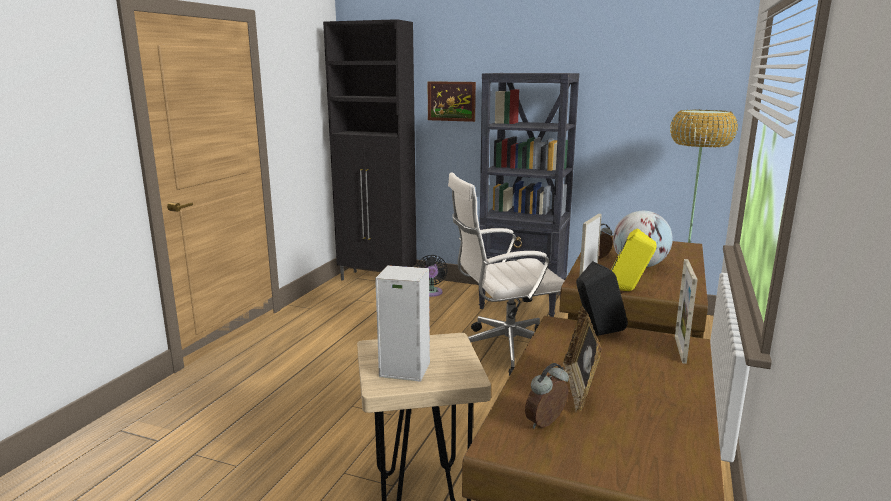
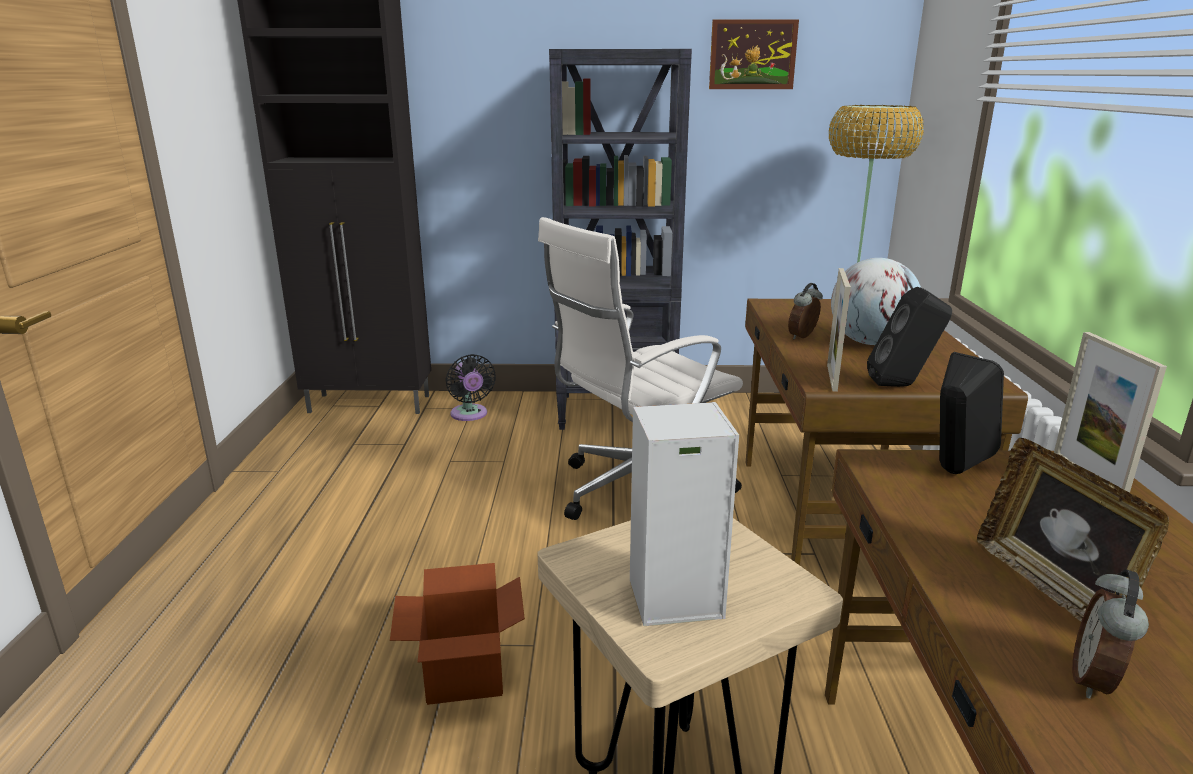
camera: 20 degrees left, 5 degrees up
(349, 420) = (465, 674): none -> cardboard box
(451, 101) = (473, 101): picture -> picture (752, 54)
(627, 291) = (902, 386): yellow speaker -> black speaker

